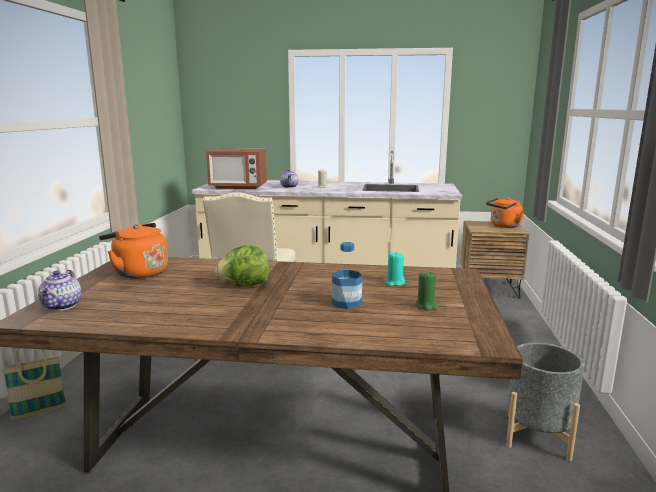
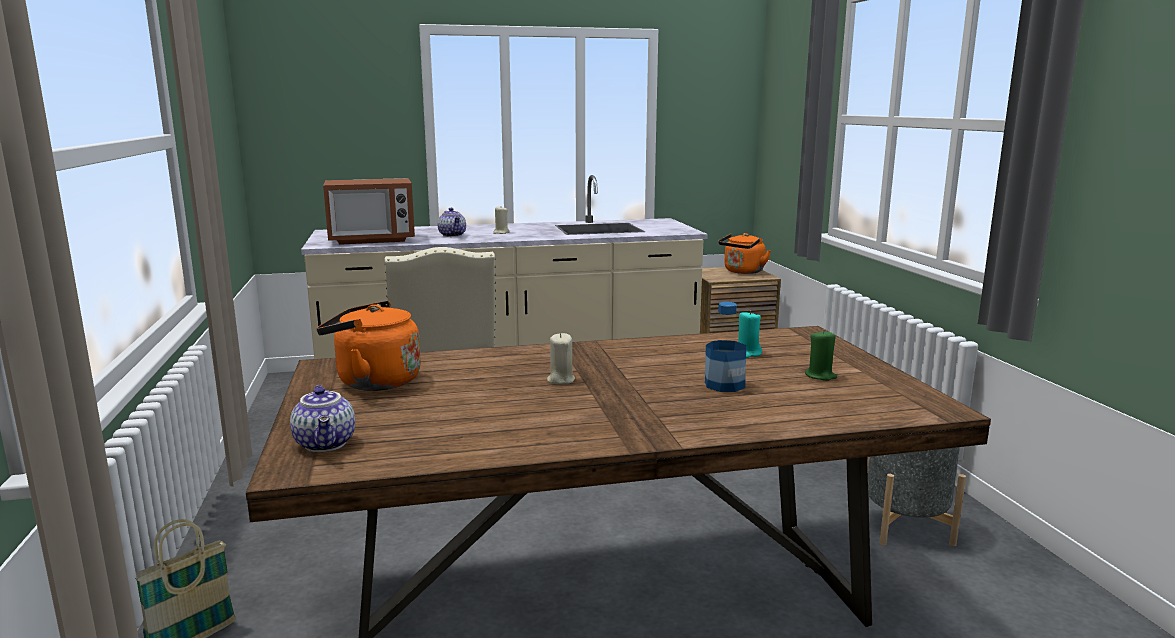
camera: 20 degrees left, 0 degrees up
(244, 285) = (560, 380): lettuce -> beige candle

